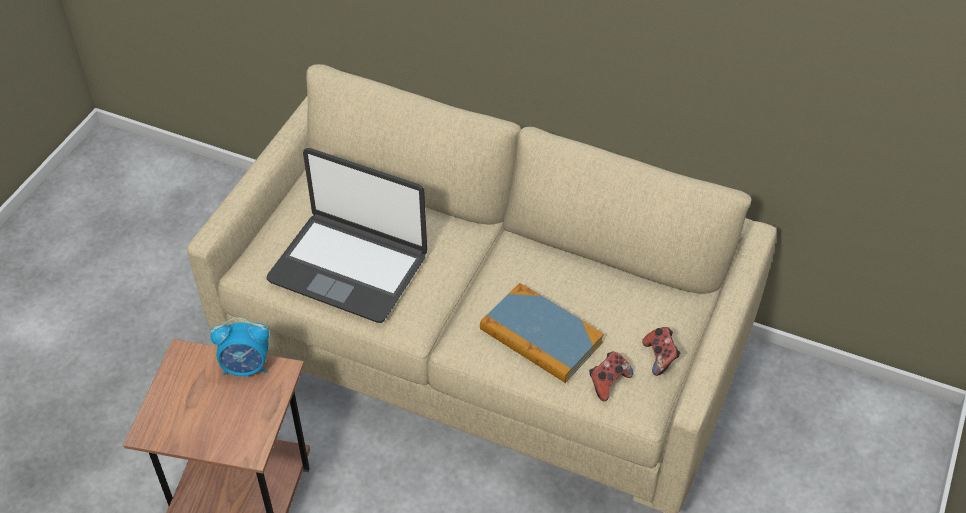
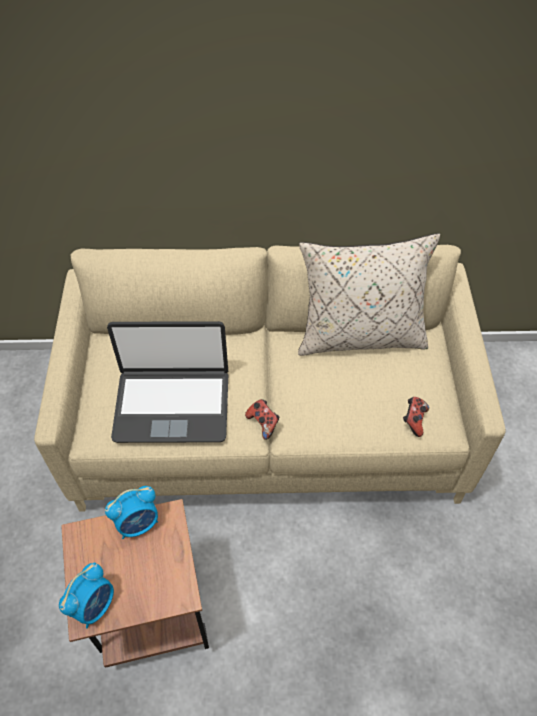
camera: 25 degrees left, 5 degrees up
(162, 423) = (94, 605): none -> alarm clock
(541, 336) = (346, 404): book -> none
(604, 269) = (360, 335): none -> beige pillow
(660, 357) = (437, 387): game controller -> game controller (263, 423)

